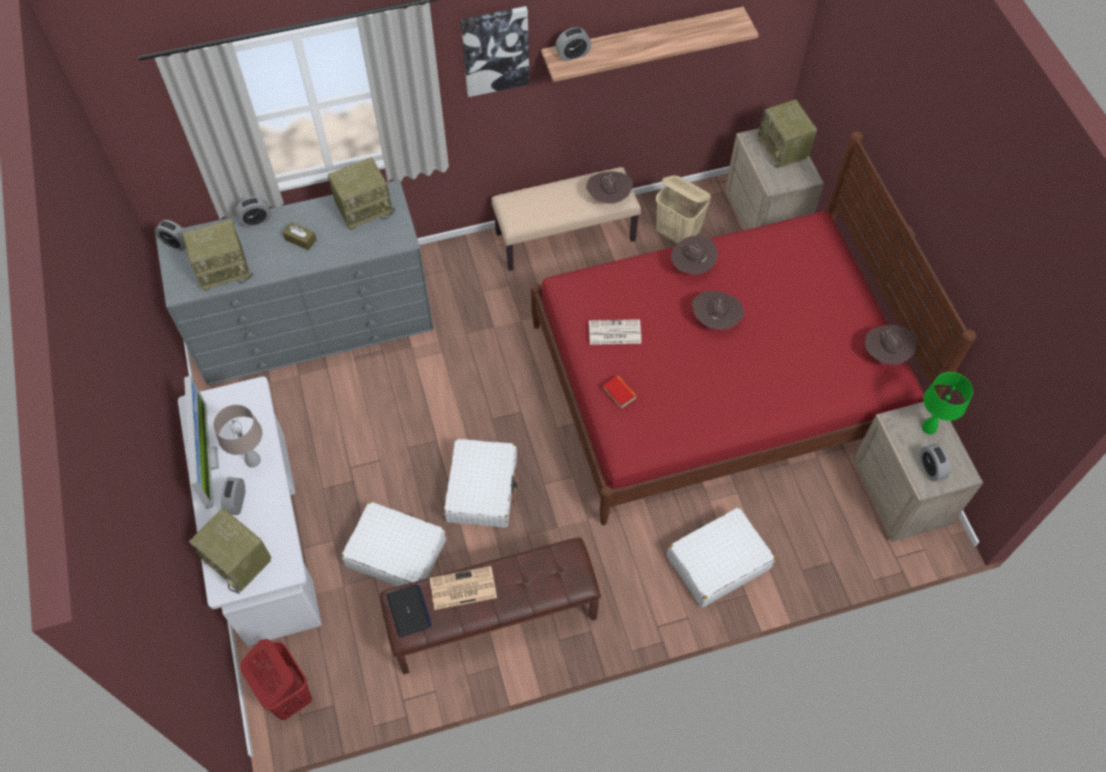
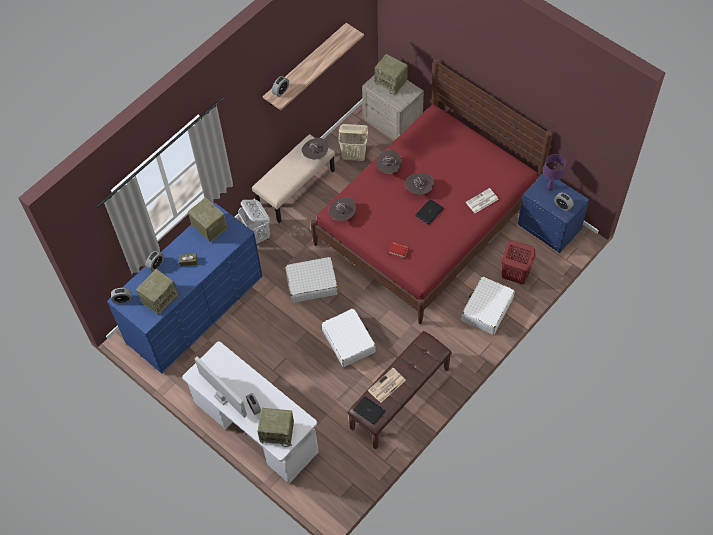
camera: 30 degrees left, 0 degrees up
(253, 460) = (246, 383): beige table lamp -> none
(287, 694) = (326, 492): red laundry basket -> red laundry basket (514, 276)
(314, 323) = (195, 309): grey dresser -> blue dresser
(364, 208) = (208, 227): radio -> radio turned 75 degrees counterclockwise
(396, 552) = (328, 396): white suitcase -> white suitcase (311, 284)
(468, 271) = (257, 235): none -> white laundry basket
(495, 50) = (242, 109): picture -> none
(614, 333) = (374, 222): newspaper -> newspaper (481, 201)
(707, 362) = (429, 212): none -> laptop
(885, 354) = (508, 162): brown hat -> brown hat (342, 215)
(901, 494) = (549, 228): beige nightstand -> blue nightstand
(929, 427) = (550, 187): green table lamp -> purple table lamp

